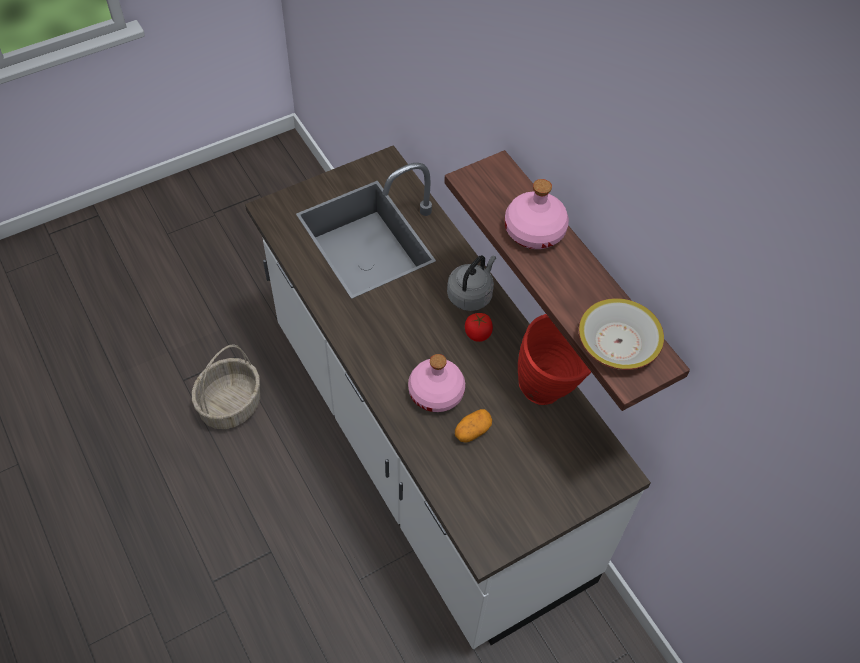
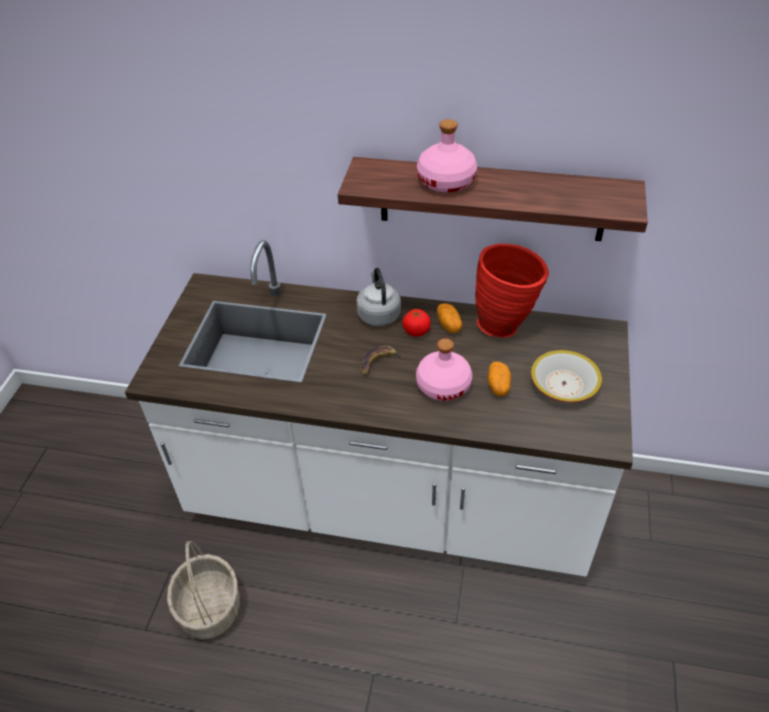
camera: 45 degrees left, 10 degrees down
(418, 333) = (378, 363): none -> banana
(507, 351) = (449, 325): none -> potato
(618, 342) = (590, 196): bowl -> bowl (563, 384)

